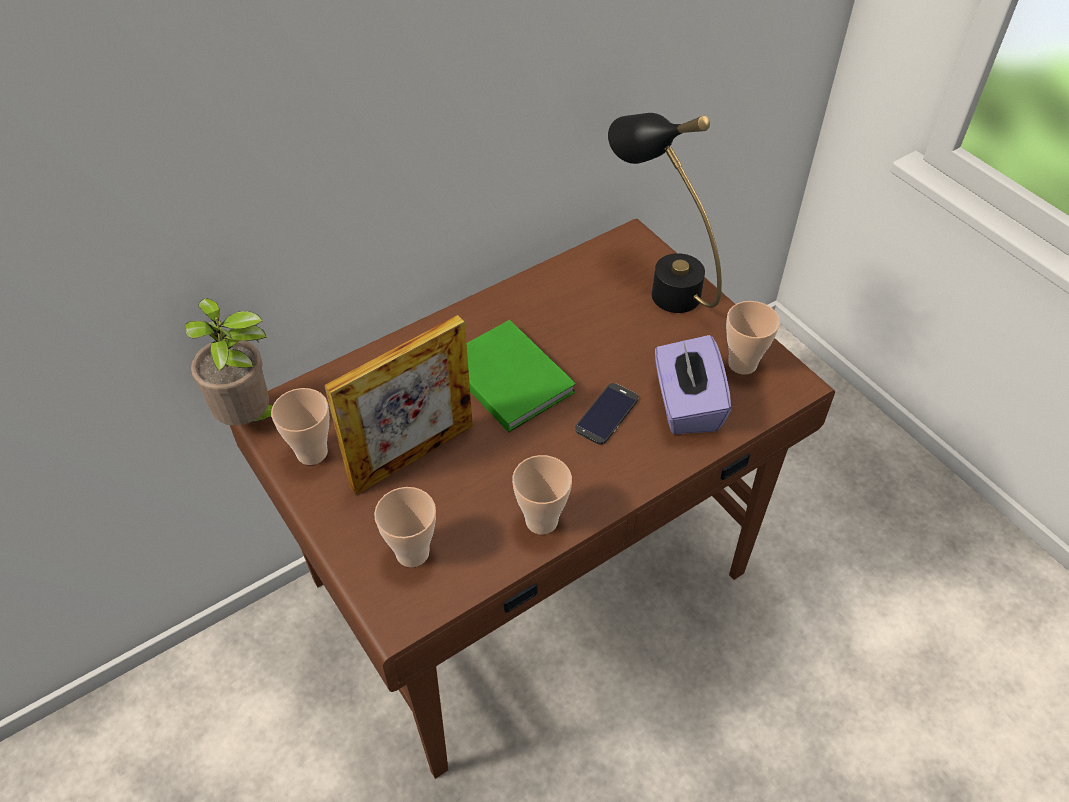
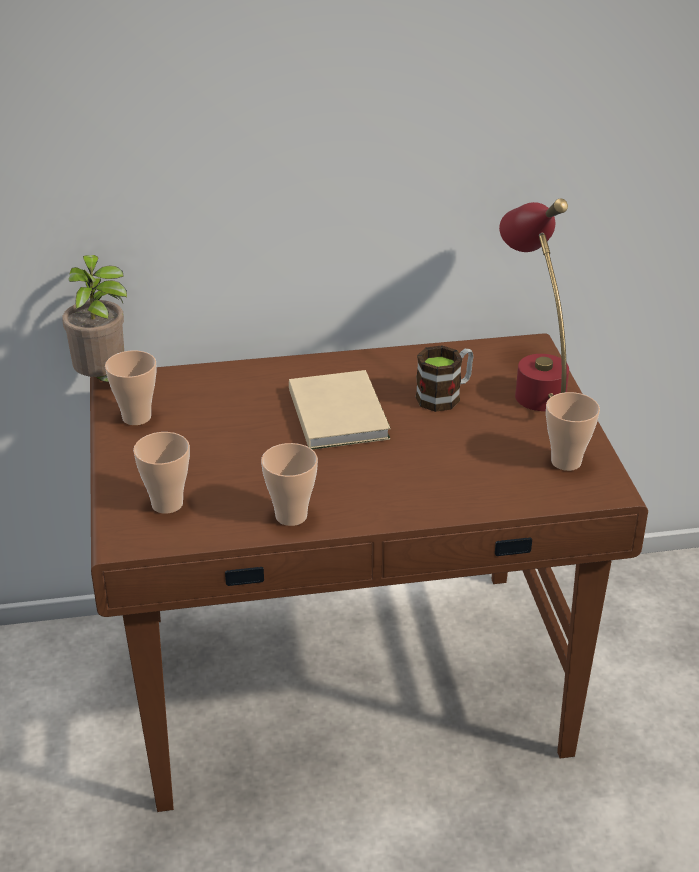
camera: 25 degrees right, 15 degrees down
(412, 456) = (215, 442): picture frame -> none
(508, 375) = (339, 412): green book -> beige book
(593, 322) = (445, 395): none -> mug
(607, 414) = (407, 462): phone -> none
(659, 282) = (532, 383): black table lamp -> red table lamp
(686, 405) = (487, 476): purple tissue box -> none

